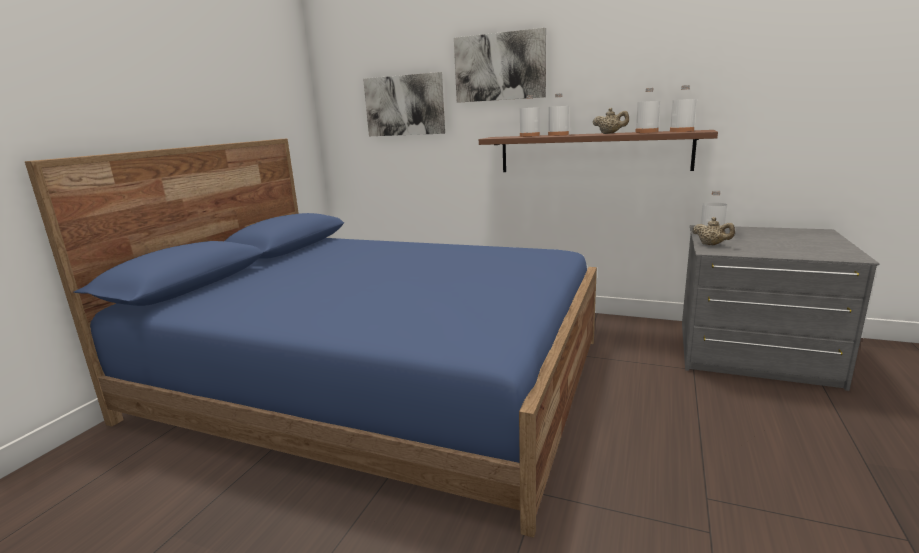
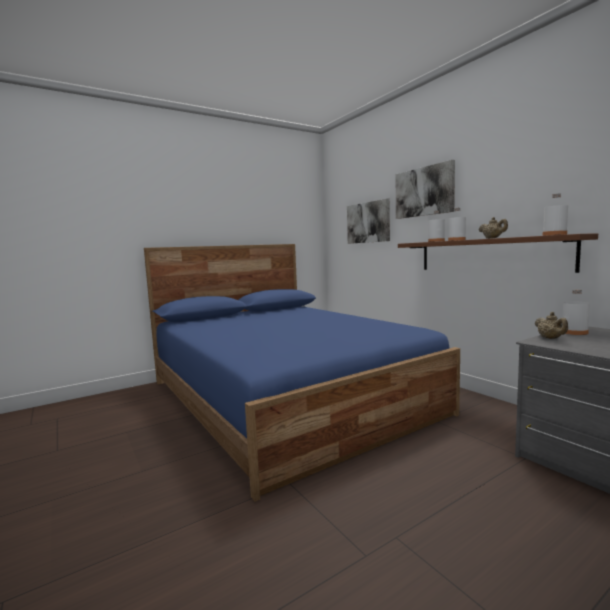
camera: 35 degrees right, 10 degrees down
(646, 132) = (526, 236): white bottle -> none

